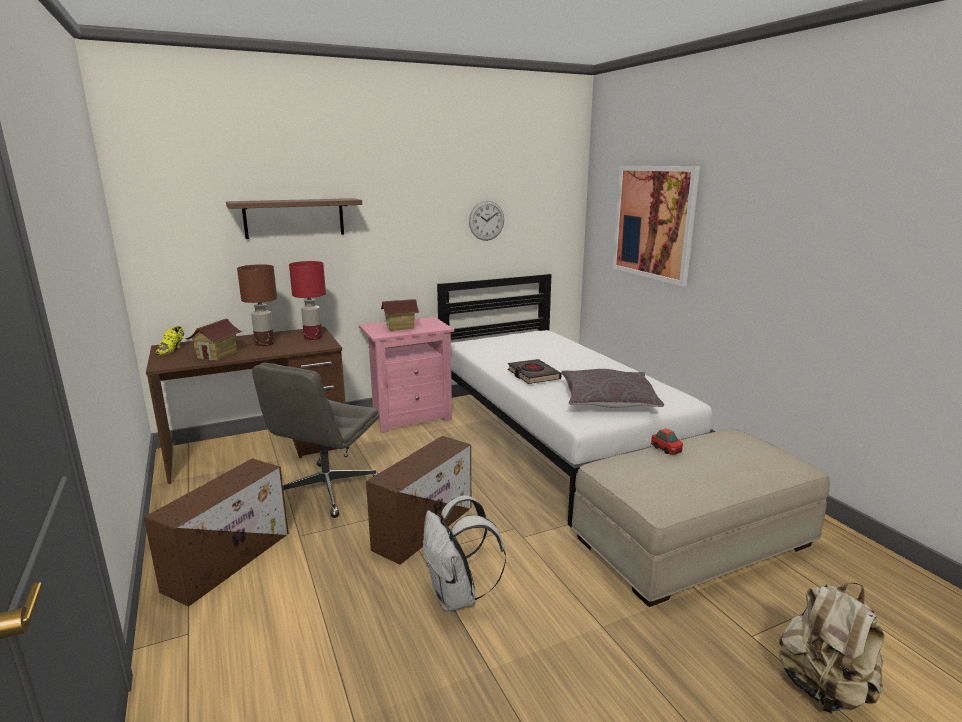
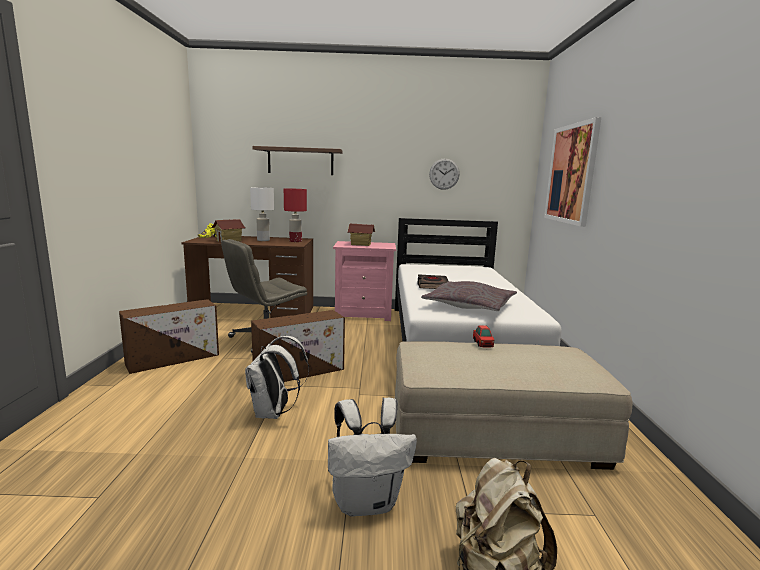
camera: 25 degrees right, 5 degrees down
(265, 343) = (263, 240): brown table lamp -> white table lamp
(663, 667) = (367, 502): none -> white backpack

